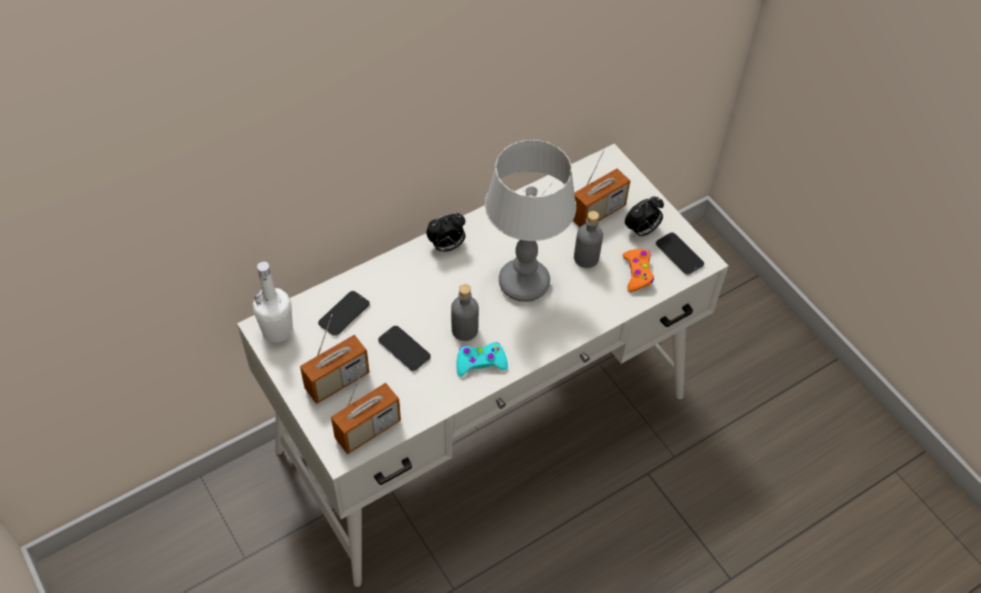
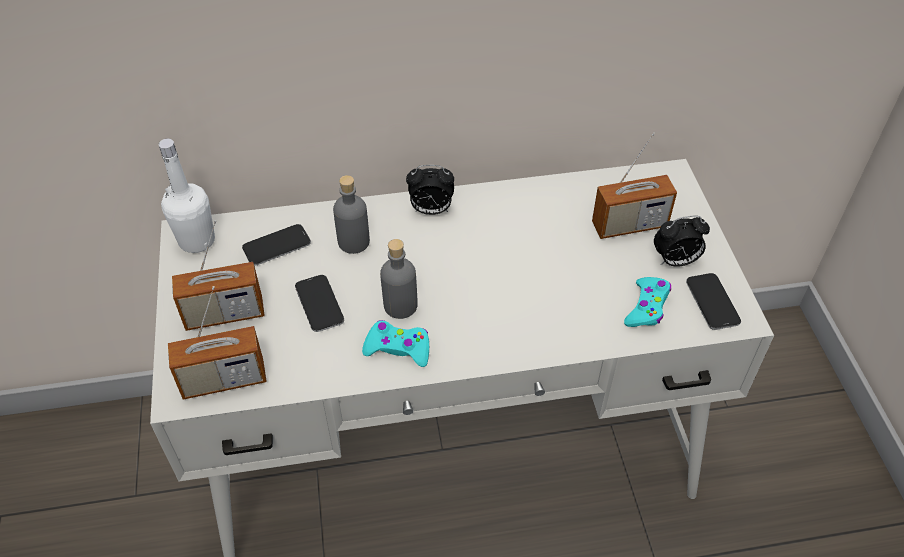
camera: 25 degrees right, 5 degrees down
(522, 283) = (497, 275): table lamp -> none
(586, 258) = (590, 271): grey bottle -> grey bottle (353, 242)
(637, 273) = (647, 307): orange game controller -> turquoise game controller

